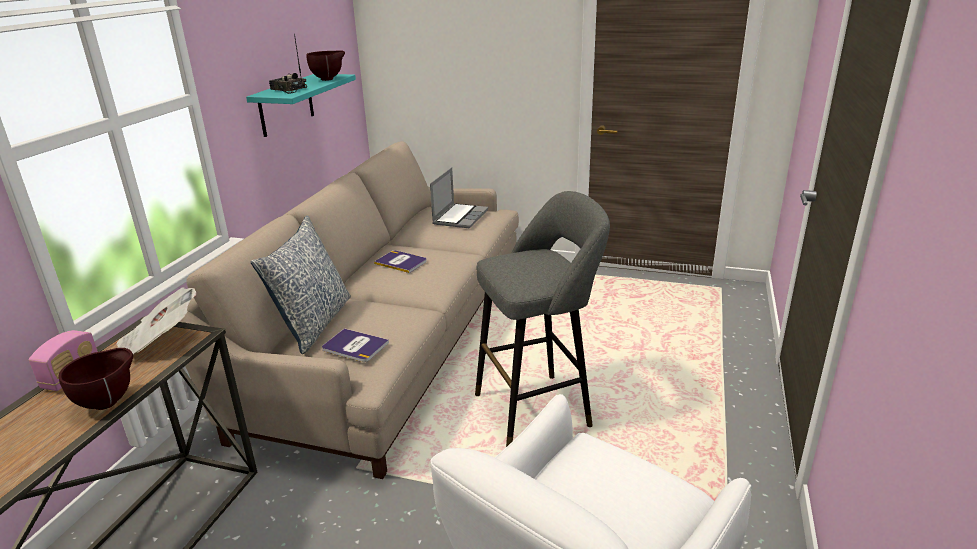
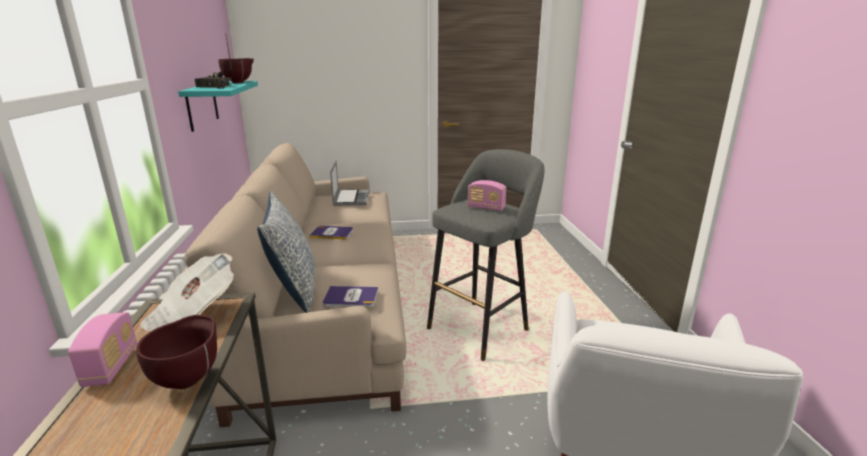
camera: 25 degrees left, 5 degrees down
(534, 267) = (486, 208): none -> radio

